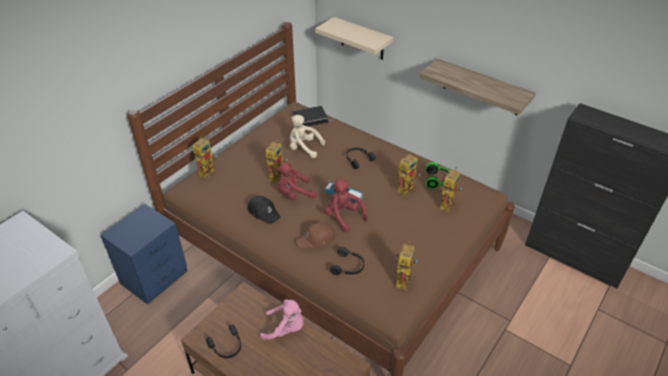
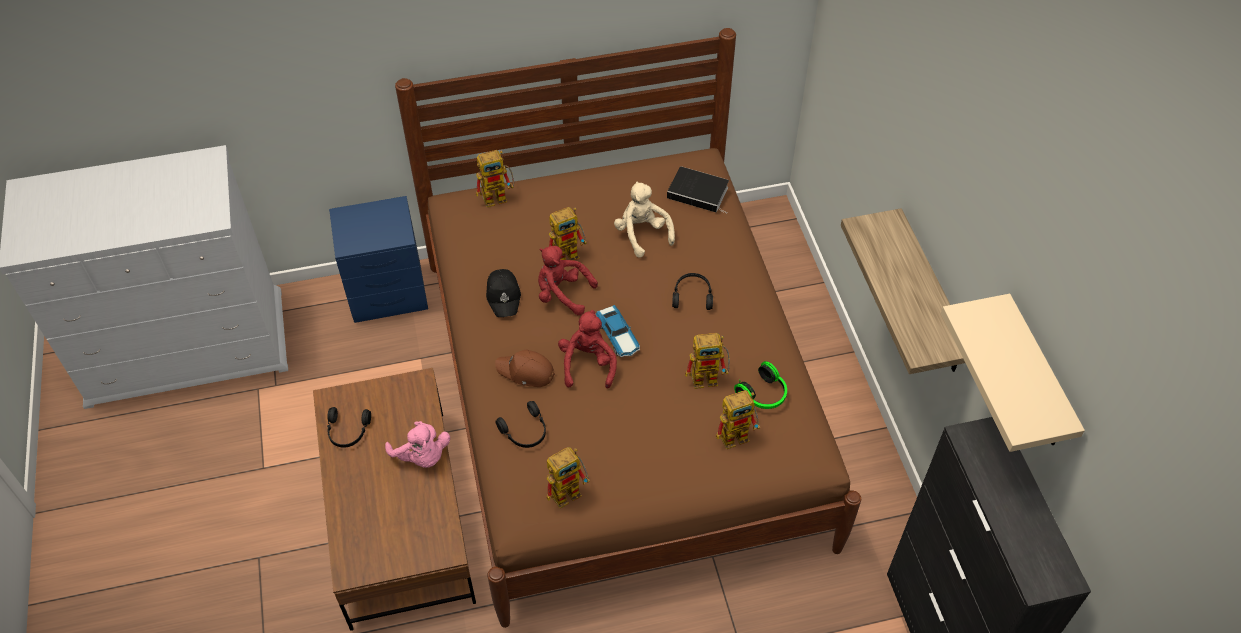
camera: 40 degrees right, 10 degrees up
(362, 39) = (844, 108): beige shelf -> beige shelf (1037, 377)

